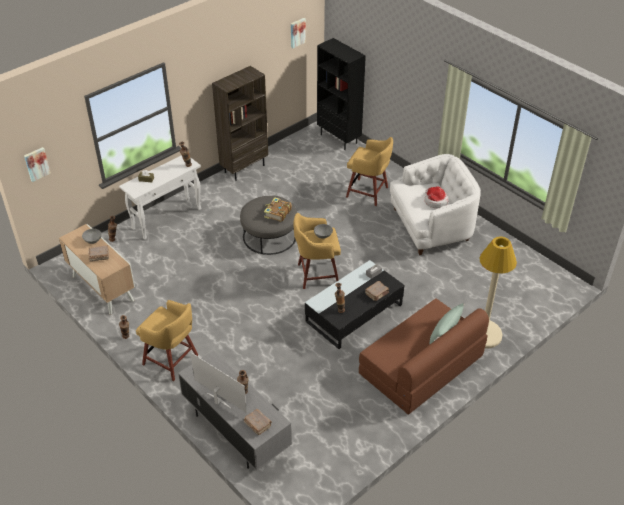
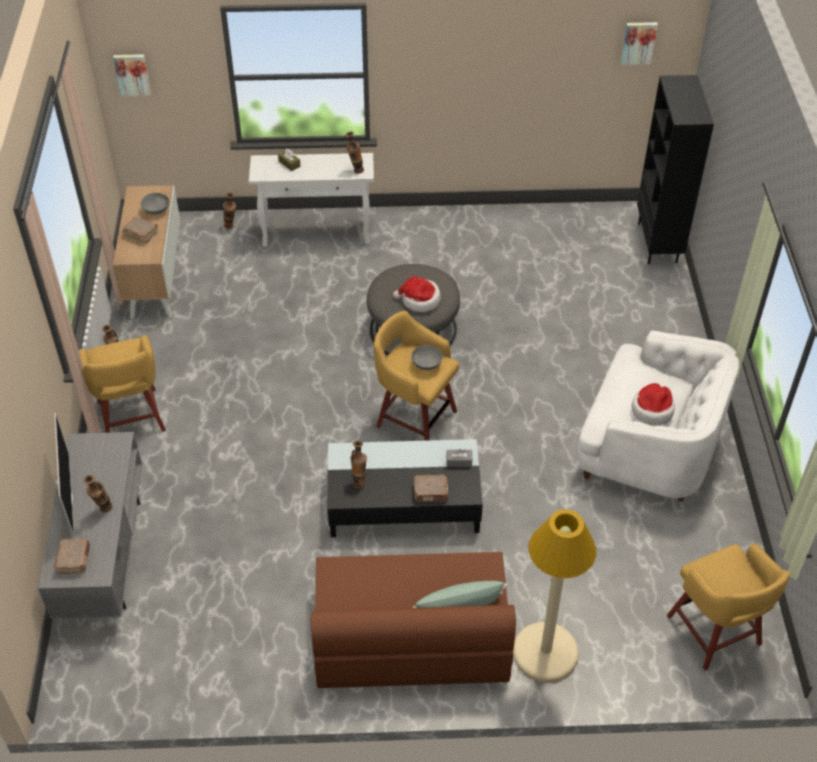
camera: 40 degrees right, 5 degrees up
(244, 168) = (482, 218): brown bookcase -> none
(277, 213) = (419, 300): book -> hat
(368, 193) = (612, 345): yellow stool -> yellow stool (715, 633)

